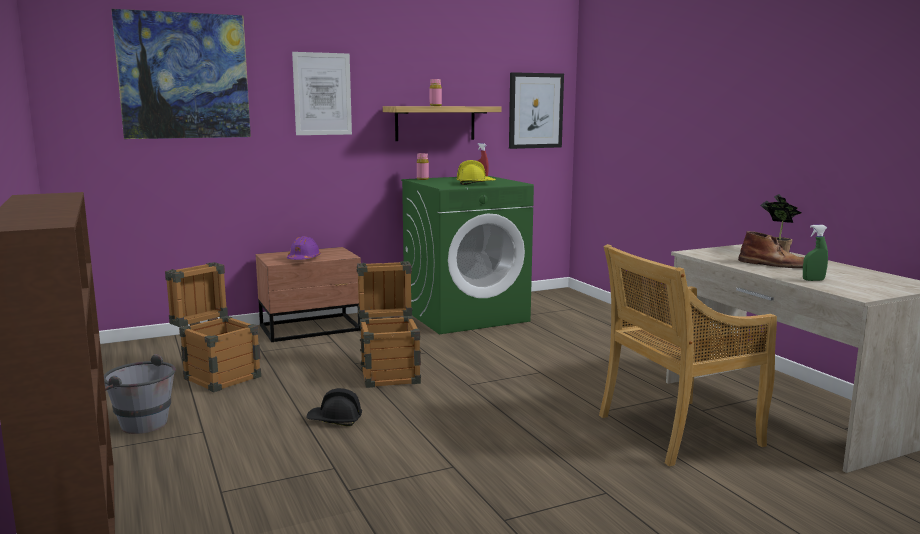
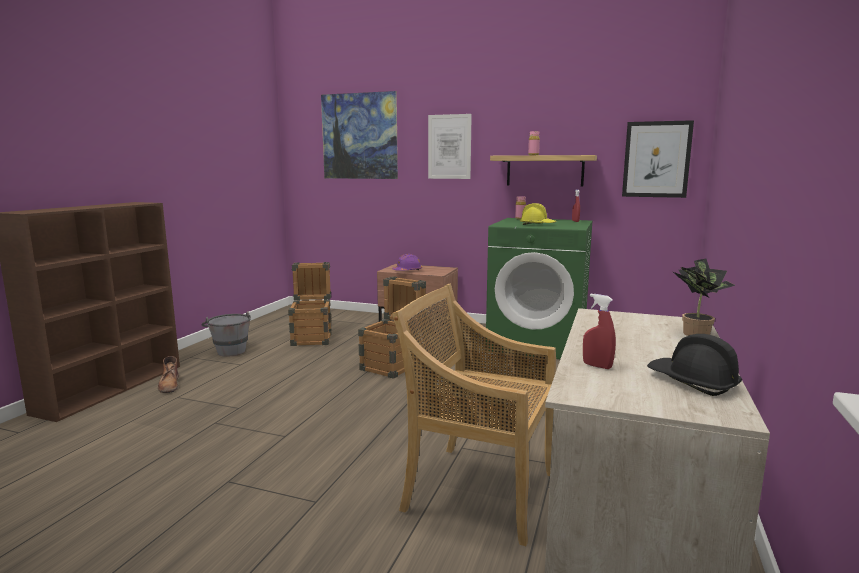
camera: 45 degrees right, 0 degrees up
(335, 420) = (301, 382): black hard hat -> black hard hat (692, 382)
(774, 264) = (629, 342): brown boot -> brown boot (169, 384)
(813, 280) = (597, 366): green spray bottle -> red spray bottle

